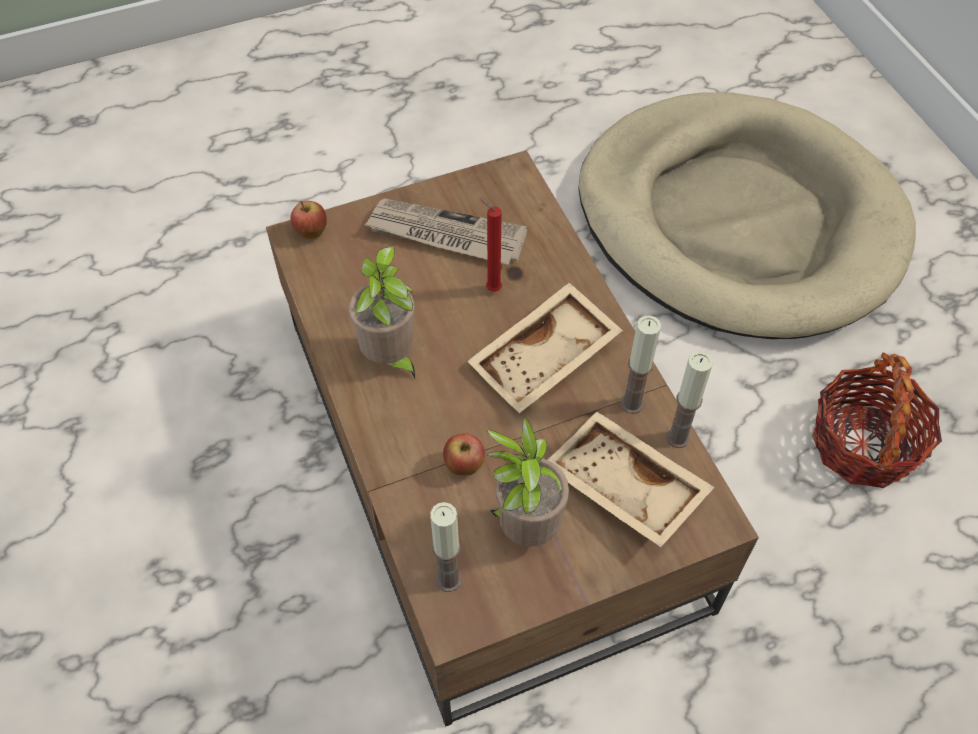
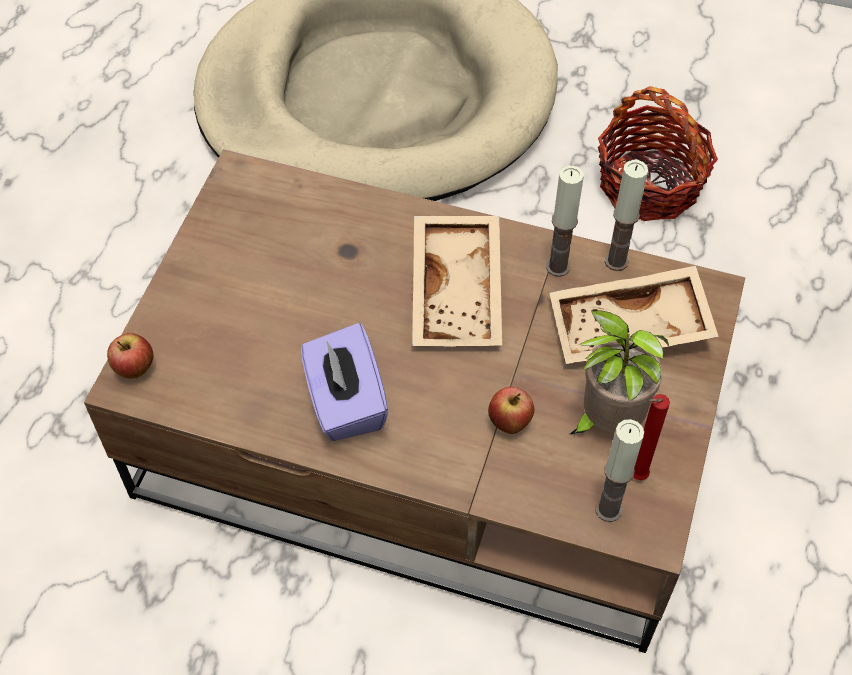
camera: 50 degrees left, 0 degrees up
(390, 358) = (345, 402): potted plant -> purple tissue box
(445, 235) = (253, 270): newspaper -> none
(491, 288) = (347, 278): red candle -> red candle (635, 476)

